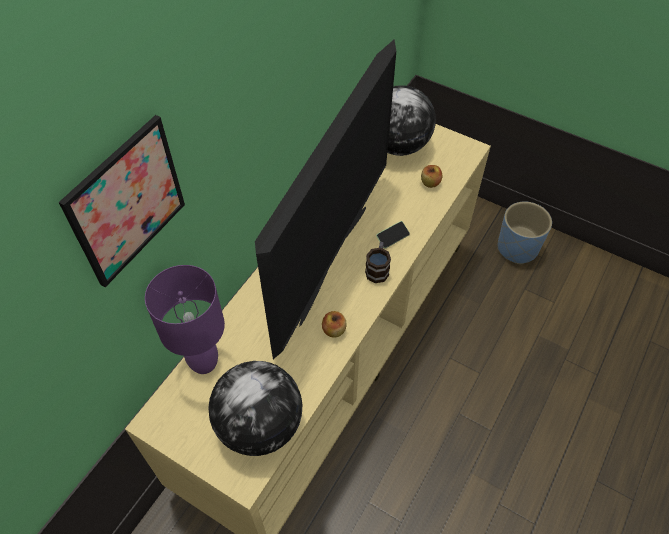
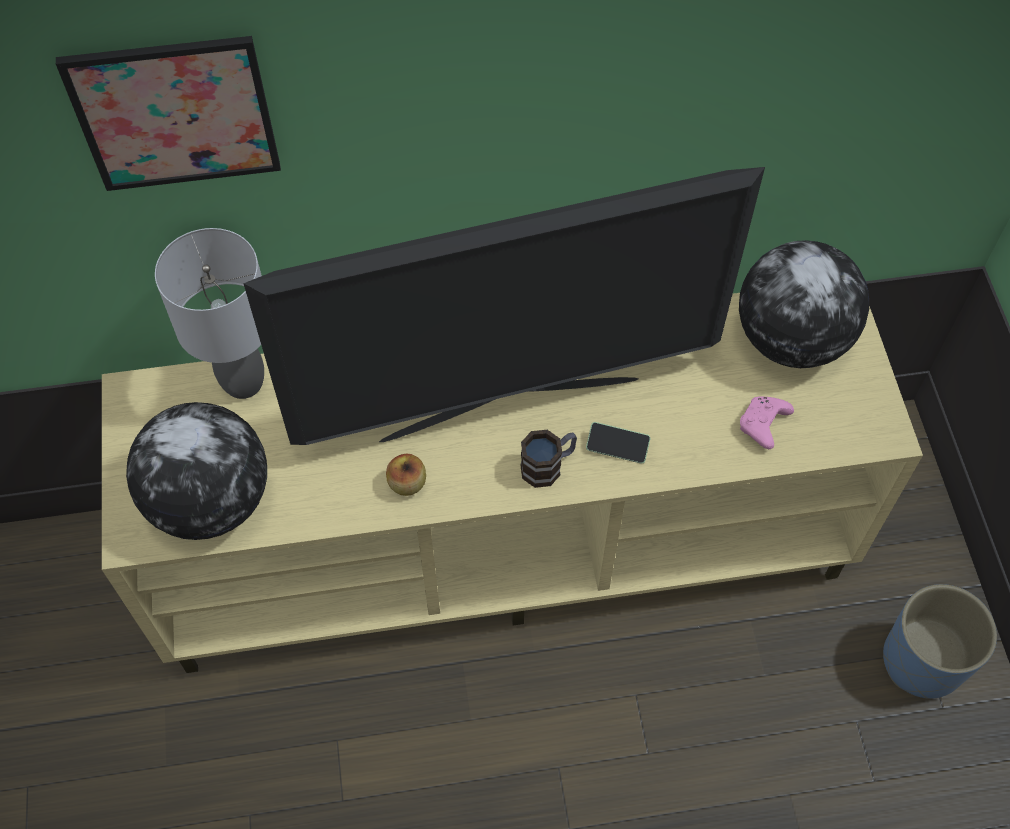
camera: 50 degrees right, 5 degrees up
(204, 363) = (242, 383): purple table lamp -> grey table lamp
(430, 183) = (763, 426): apple -> pink game controller

